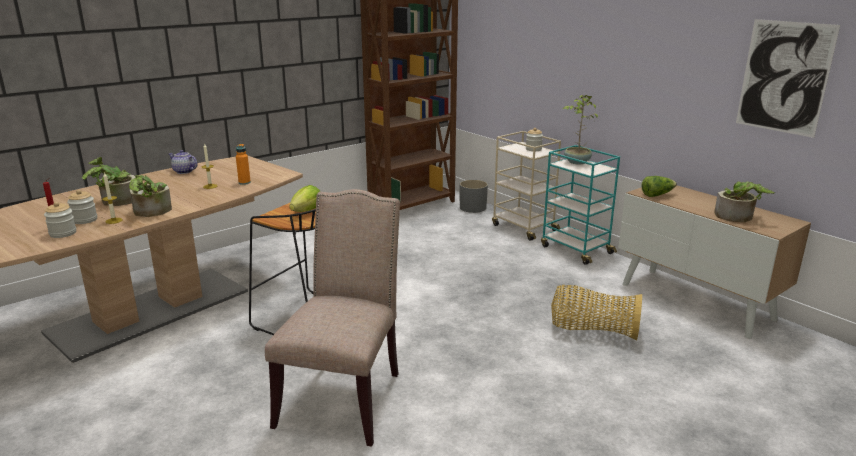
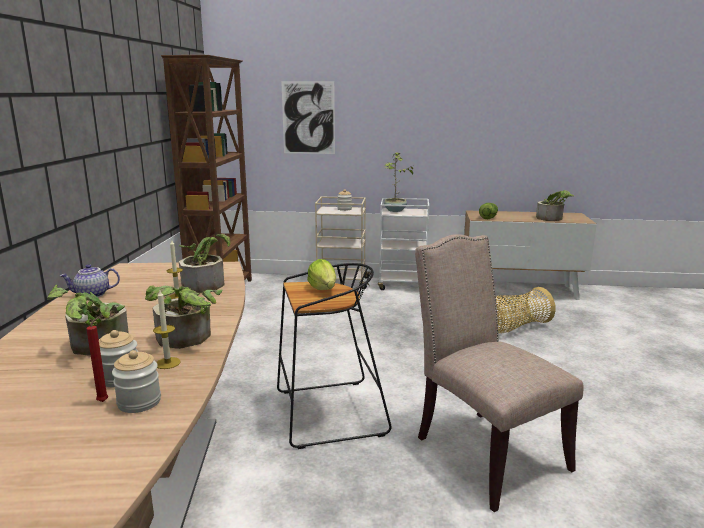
camera: 45 degrees left, 5 degrees down
(244, 182) = (206, 283): orange bottle -> potted plant
(473, 207) = (276, 280): grey planter -> none
(575, 249) = (403, 285): turquoise cart -> white cart
(784, 77) = (553, 118): picture -> picture (308, 118)

